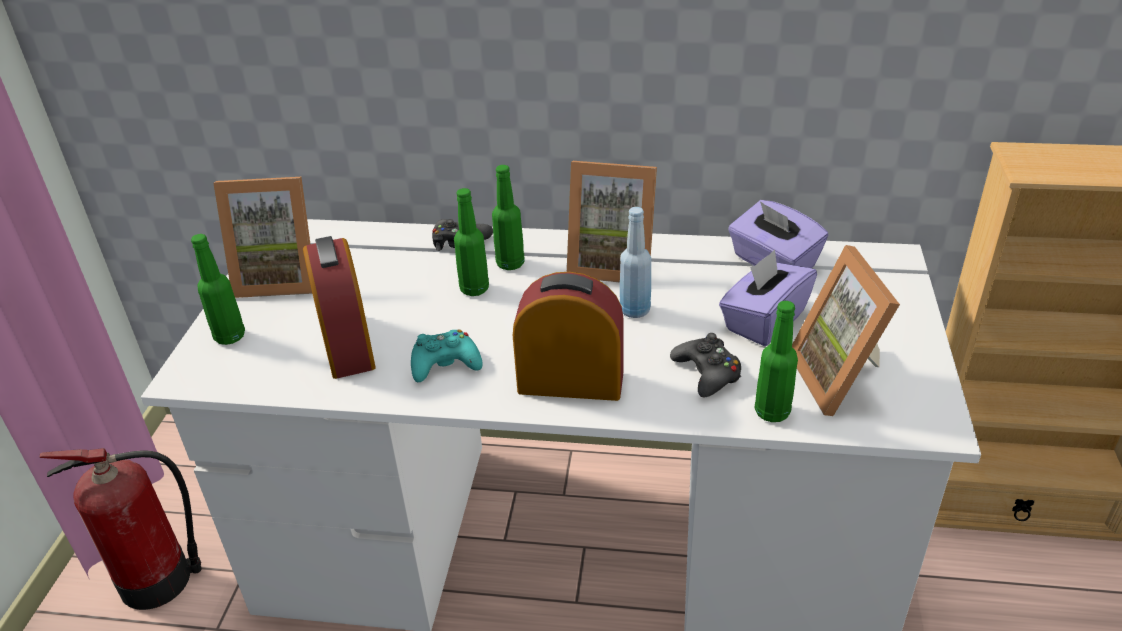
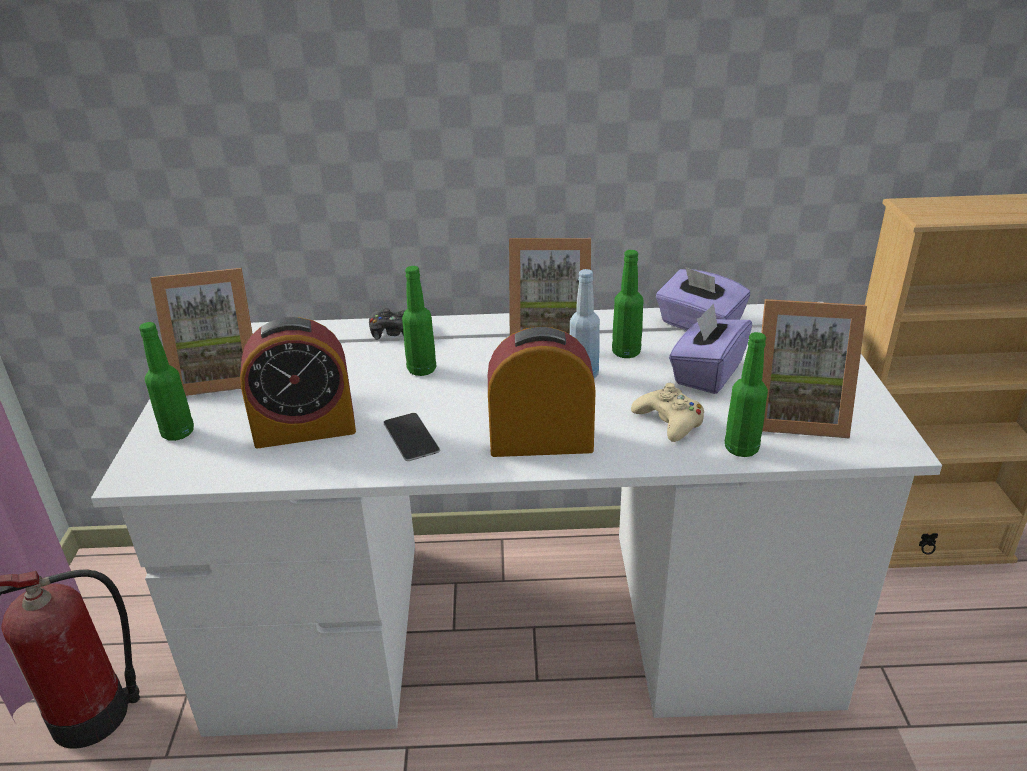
camera: 10 degrees left, 5 degrees down
(347, 344) = (305, 429): alarm clock -> alarm clock turned 105 degrees clockwise
(445, 364) = (411, 437): turquoise game controller -> phone
(510, 263) = (451, 345): green bottle -> green bottle (626, 352)
(707, 373) = (669, 421): black game controller -> beige game controller
(842, 379) = (795, 415): picture frame -> picture frame turned 60 degrees counterclockwise

